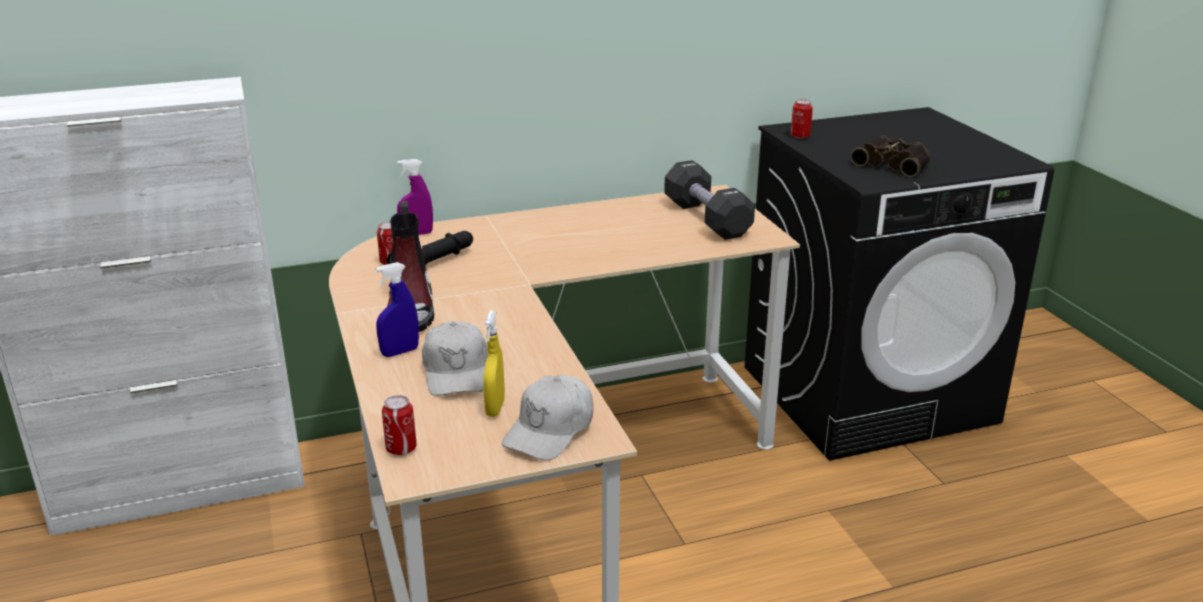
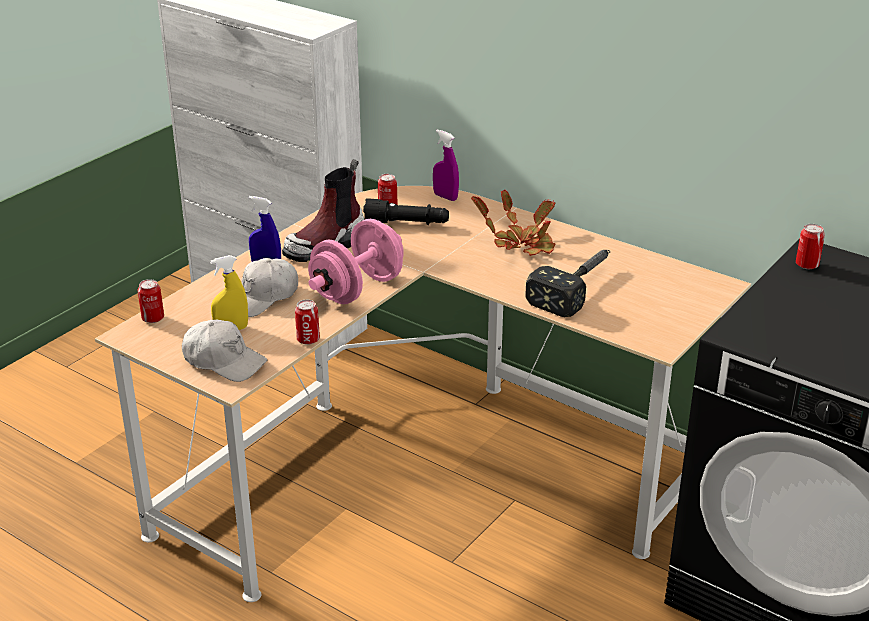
camera: 55 degrees right, 5 degrees up
(515, 321) = (357, 289): none -> pink dumbbell
(547, 232) = (521, 243): none -> potted plant
(550, 430) = (224, 361): white cap -> white cap turned 150 degrees counterclockwise
(571, 373) = (308, 340): none -> can
(648, 236) = (577, 287): none -> hammer
(707, 219) = (655, 300): black dumbbell -> none
(893, 164) = (809, 334): binoculars -> none

